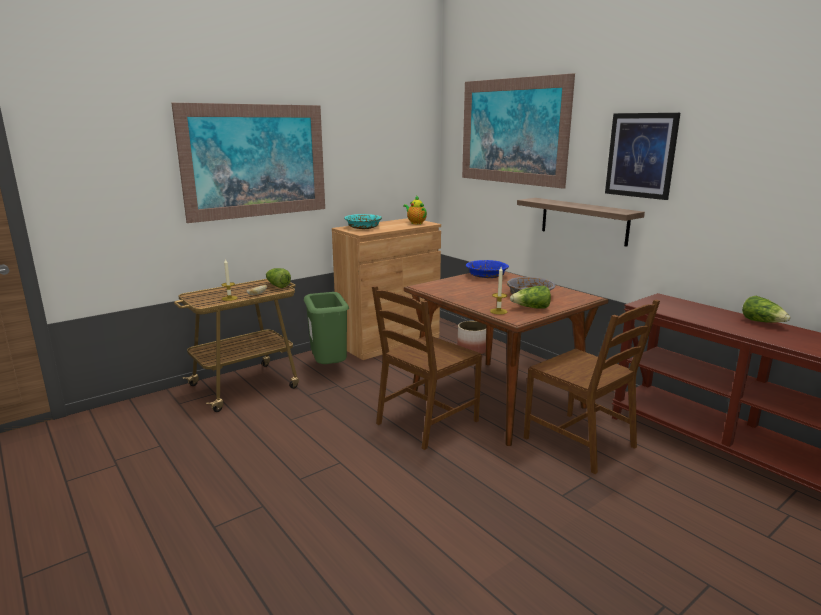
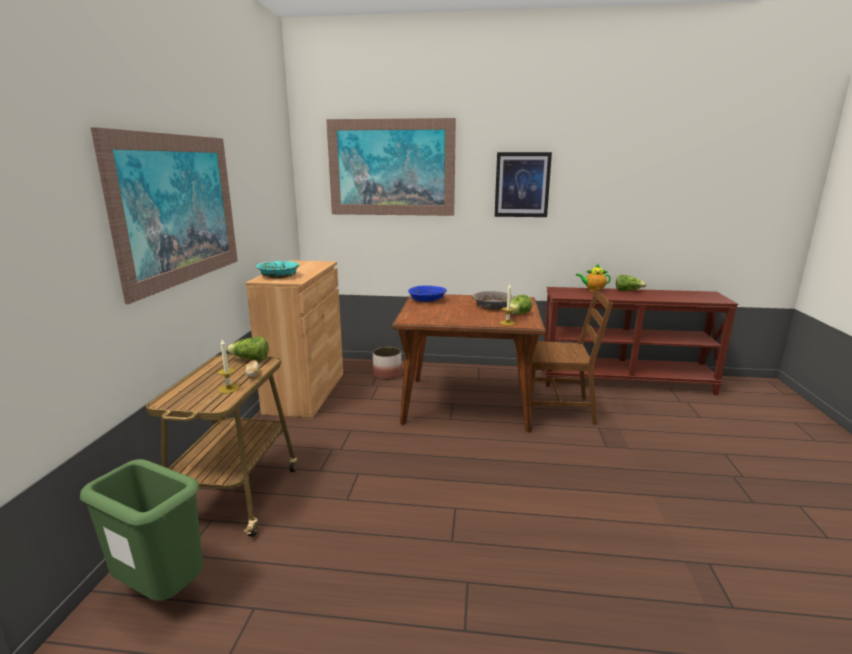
camera: 45 degrees left, 0 degrees up
(329, 368) = (294, 437): green trash can -> green trash can (163, 591)
(415, 223) = (313, 264): teapot -> teapot (593, 290)
(426, 422) = (455, 443): brown chair -> none
(584, 221) = (474, 241): shelf -> none

